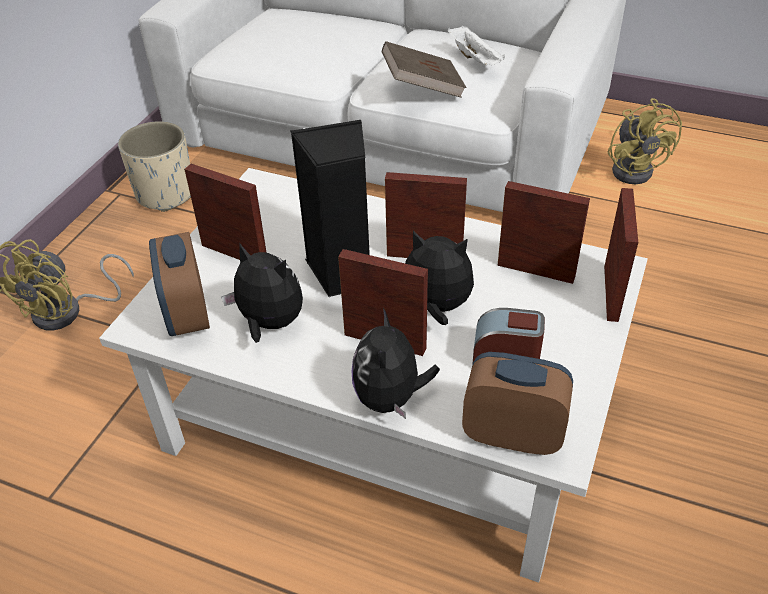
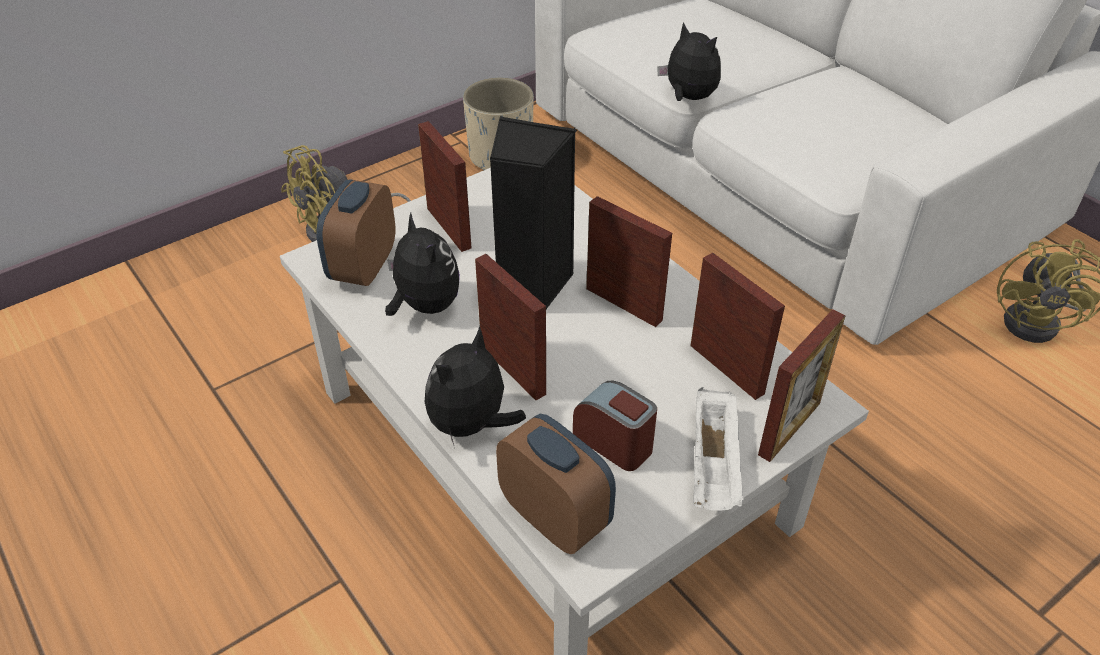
camera: 30 degrees right, 0 degrees up
(423, 87) = (779, 130): brown book -> none
(436, 307) = (590, 360): plush toy -> plush toy (688, 98)
(475, 59) = (868, 119): white tray -> white tray (714, 466)

